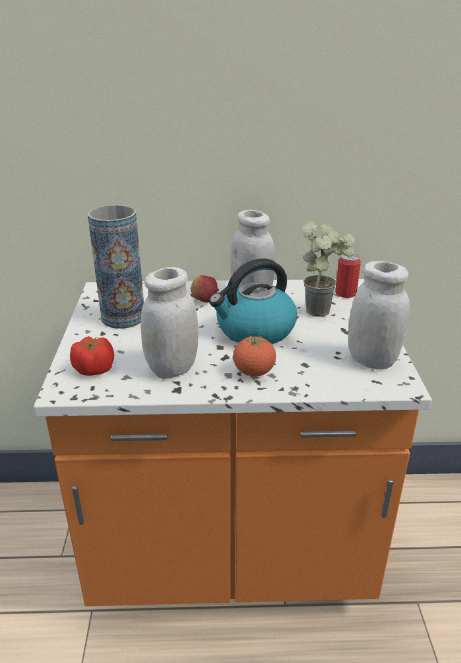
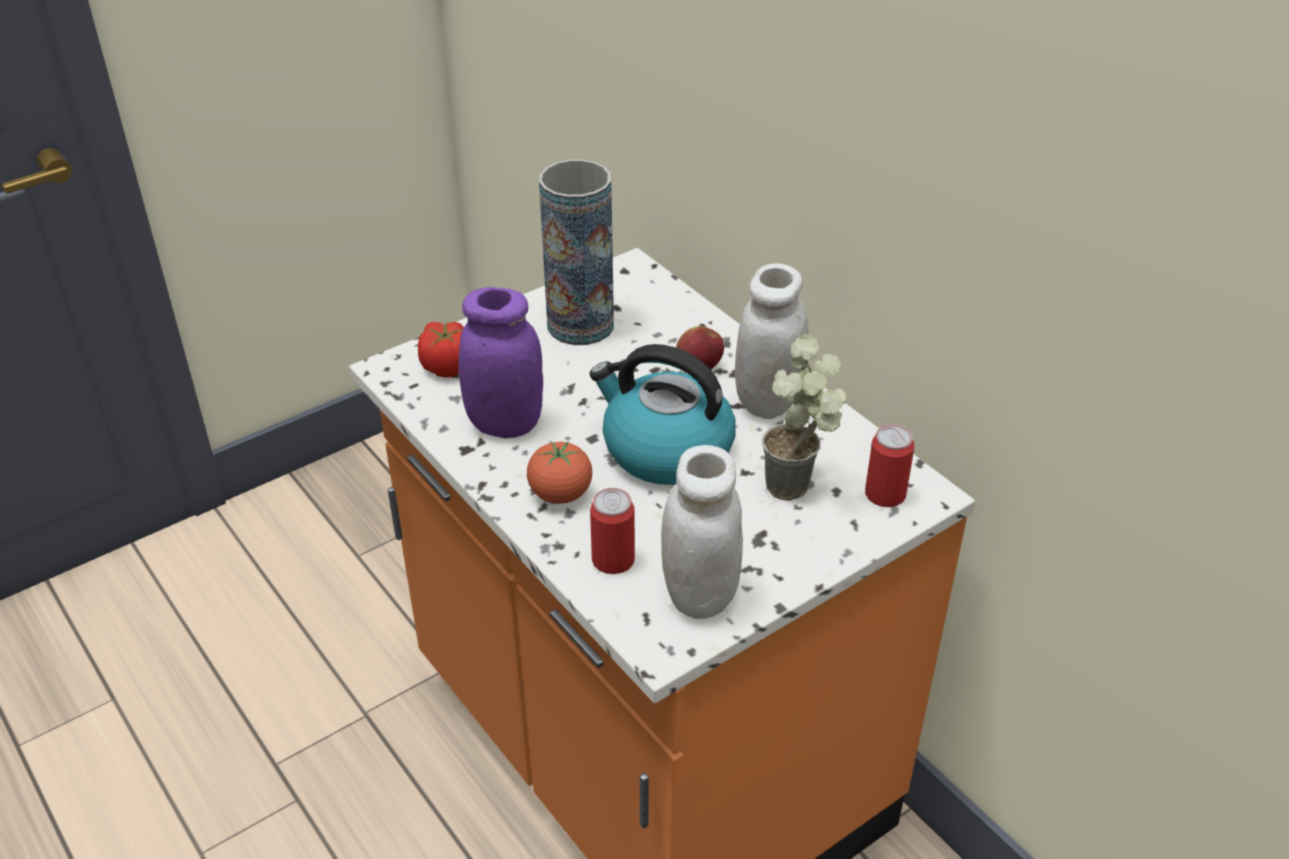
camera: 55 degrees right, 10 degrees up
(172, 368) = (505, 423): white jar -> purple jar
(323, 375) = (613, 560): none -> can

